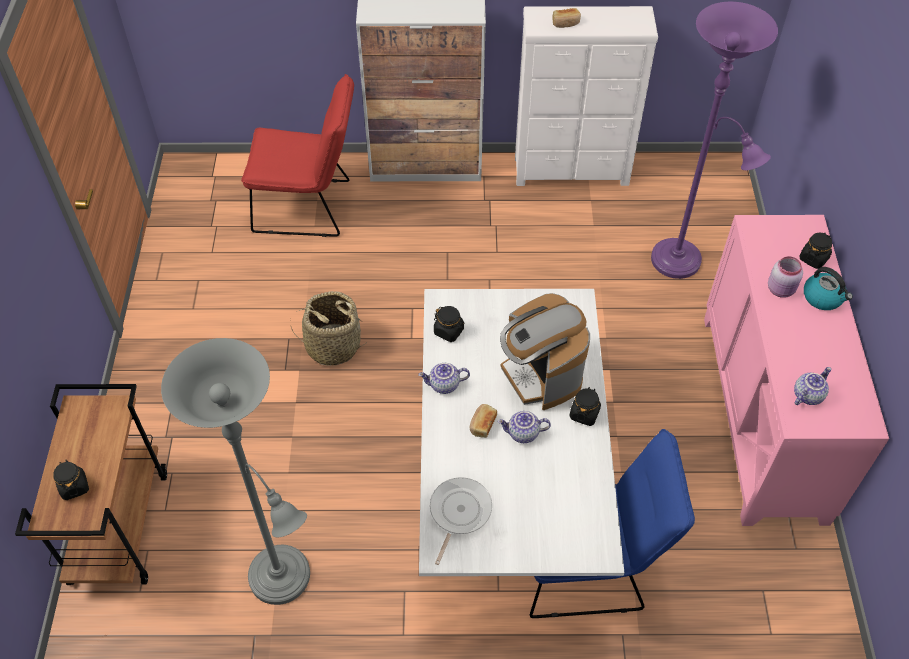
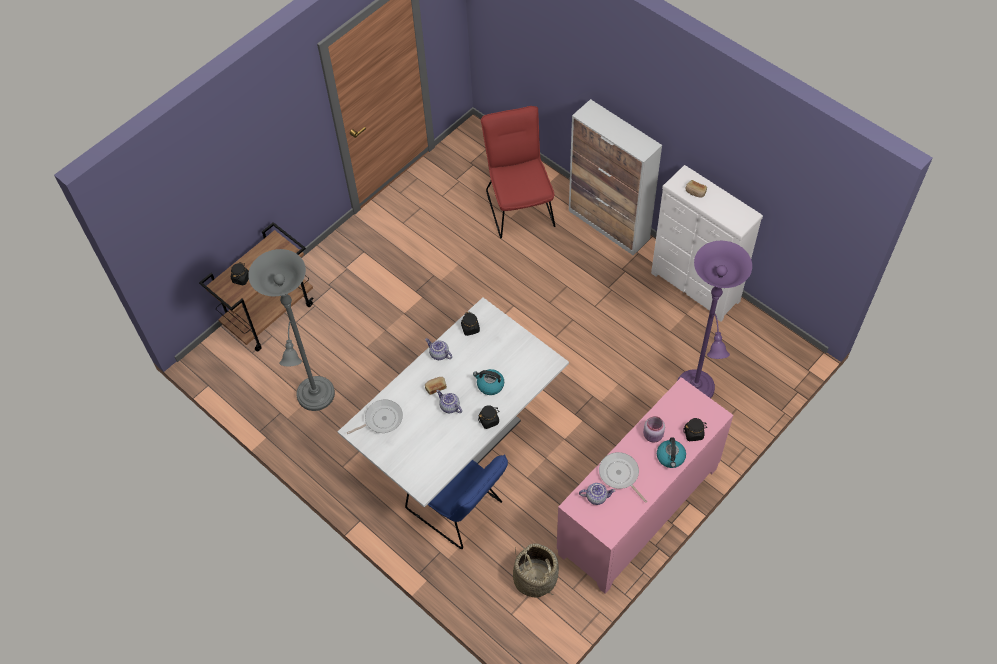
camera: 45 degrees right, 5 degrees up
(309, 207) = (519, 204): red chair -> red chair turned 150 degrees counterclockwise
(333, 345) = (451, 296): basket -> basket (535, 578)
(540, 375) = (490, 385): coffee machine -> kettle
(800, 353) = (620, 475): none -> frying pan

